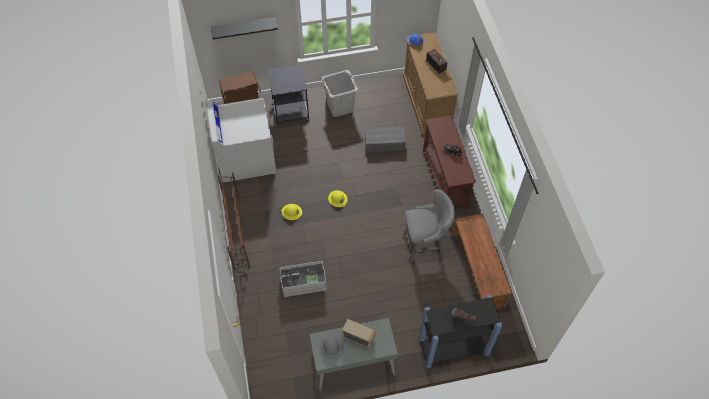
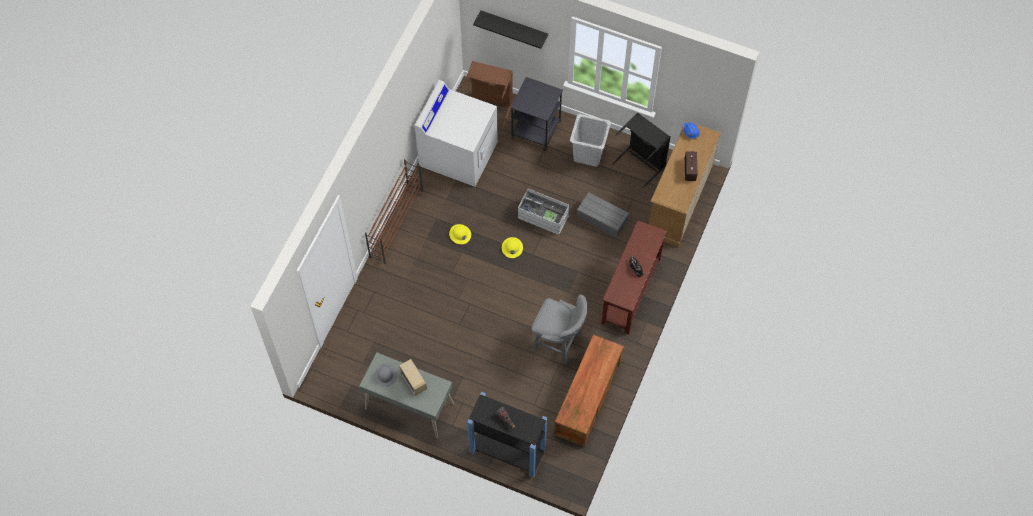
camera: 35 degrees right, 5 degrees up
(303, 283) = (421, 308): grey storage box -> grey storage box (542, 216)
(380, 92) = (642, 162): none -> black laundry basket

